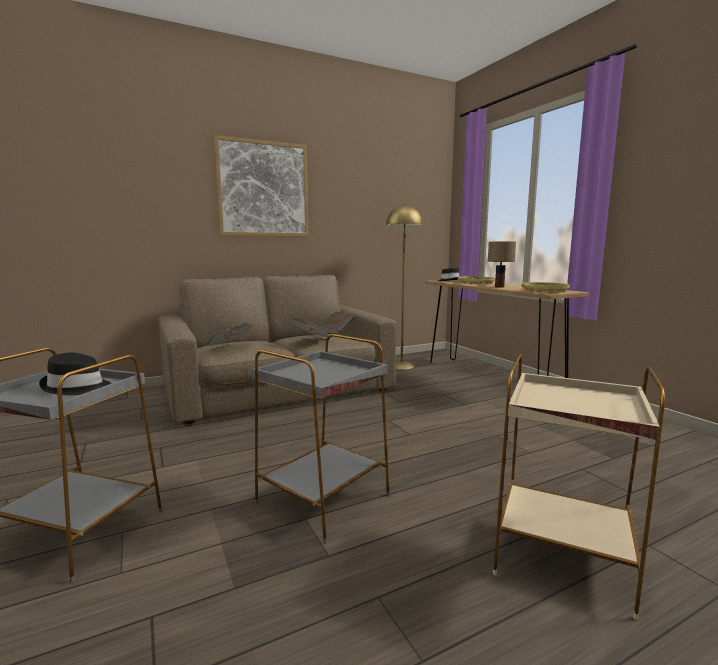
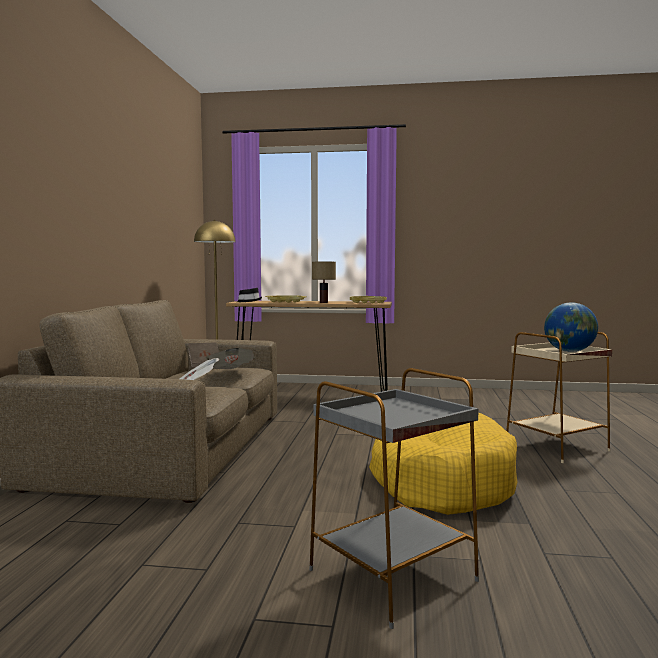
camera: 55 degrees left, 5 degrees down
(77, 387) = (390, 410): black hat -> none
(263, 189) = (87, 186): picture -> none
(321, 499) = (441, 480): grey side table -> yellow dog bed
(601, 407) = (569, 351): none -> globe

